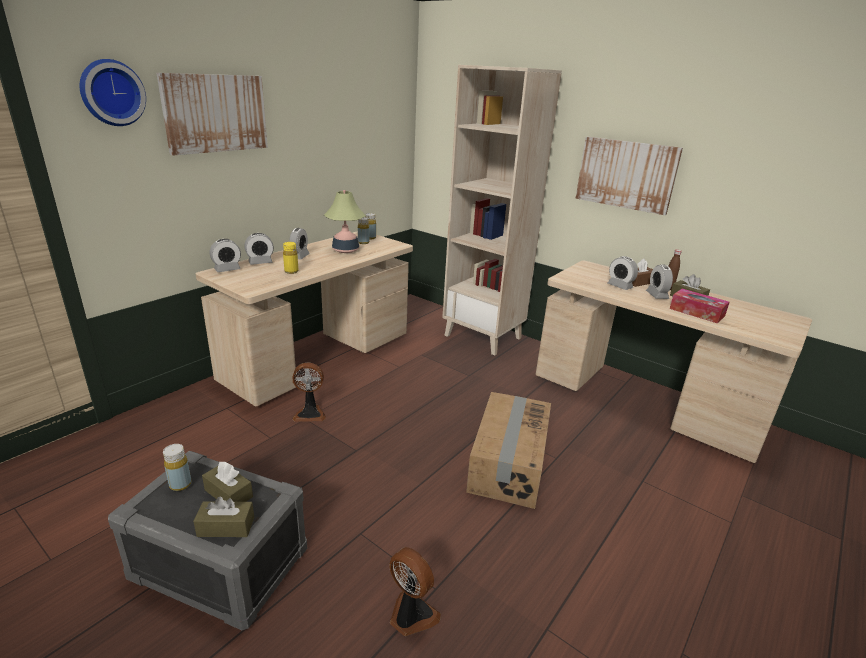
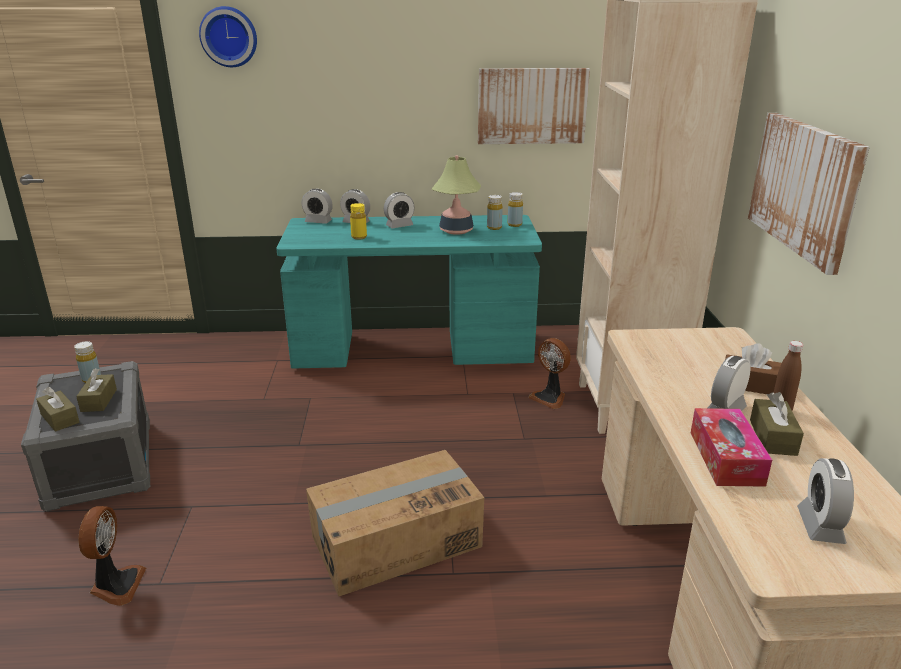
camera: 50 degrees right, 0 degrees up
(215, 113) = (333, 57): picture -> picture (532, 106)
(310, 413) = (321, 395): fan -> fan (550, 398)
(319, 357) = (413, 351): beige desk -> turquoise desk
(619, 286) = (696, 376): alarm clock -> alarm clock (820, 525)

